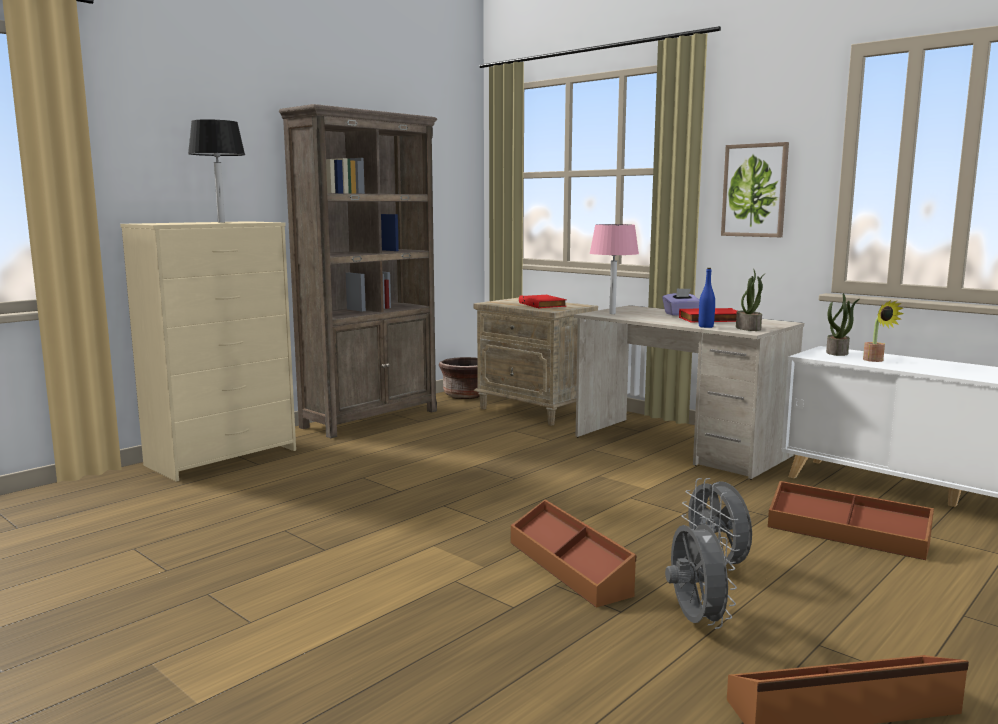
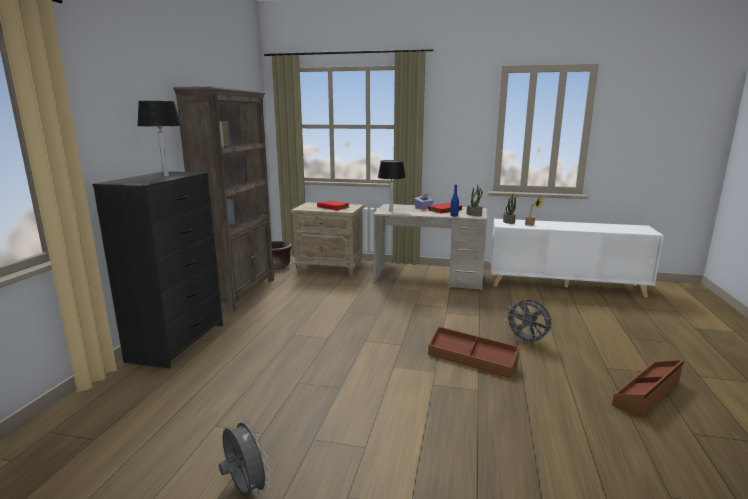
camera: 30 degrees left, 5 degrees up
(223, 457) = (178, 341): beige dresser -> black dresser
(612, 313) = (391, 211): pink table lamp -> black table lamp
(694, 621) = (554, 372): grey fan -> grey fan (245, 490)
(755, 190) = (451, 139): picture -> none
(846, 535) = (550, 311): brown storage box -> none

